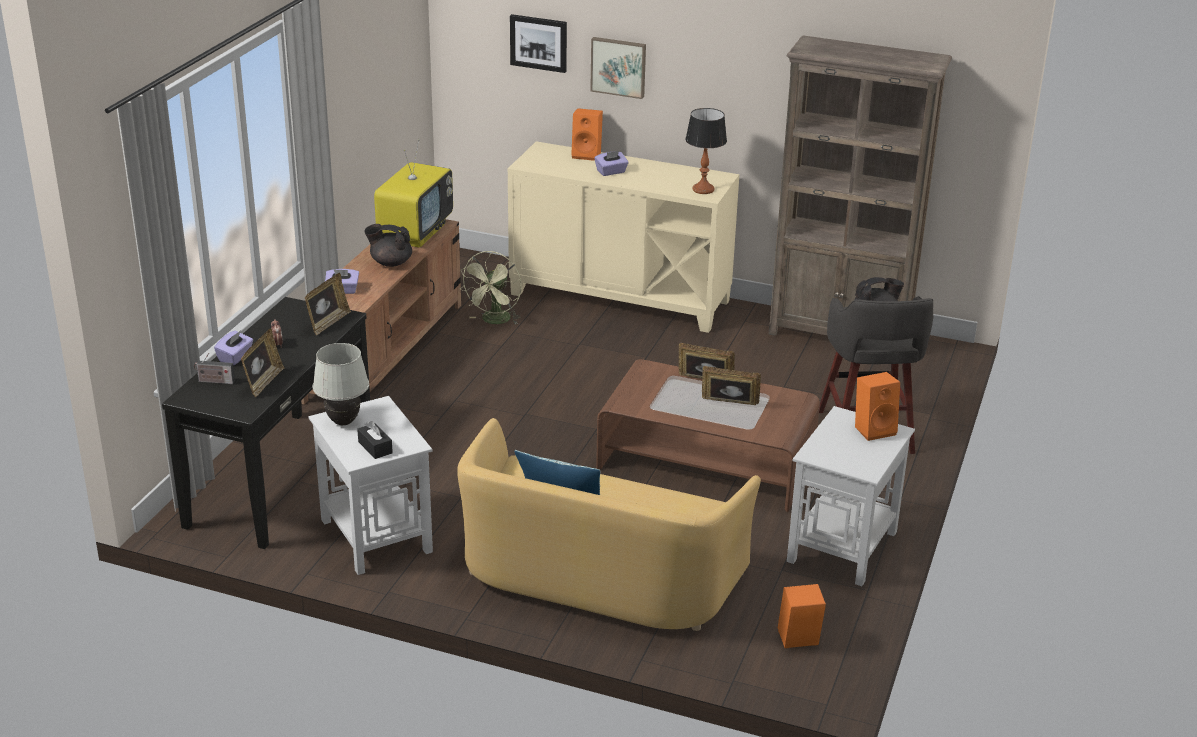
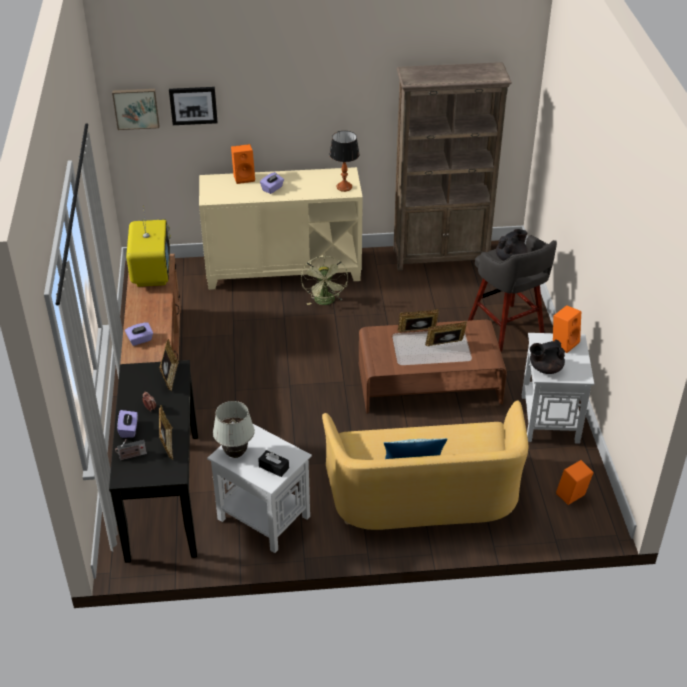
camera: 25 degrees left, 10 degrees up
(390, 263) = (155, 305): black teapot -> black teapot (545, 368)
(494, 321) = (213, 315): green fan -> green fan (325, 302)
(619, 66) = (258, 111): picture -> picture (136, 108)

